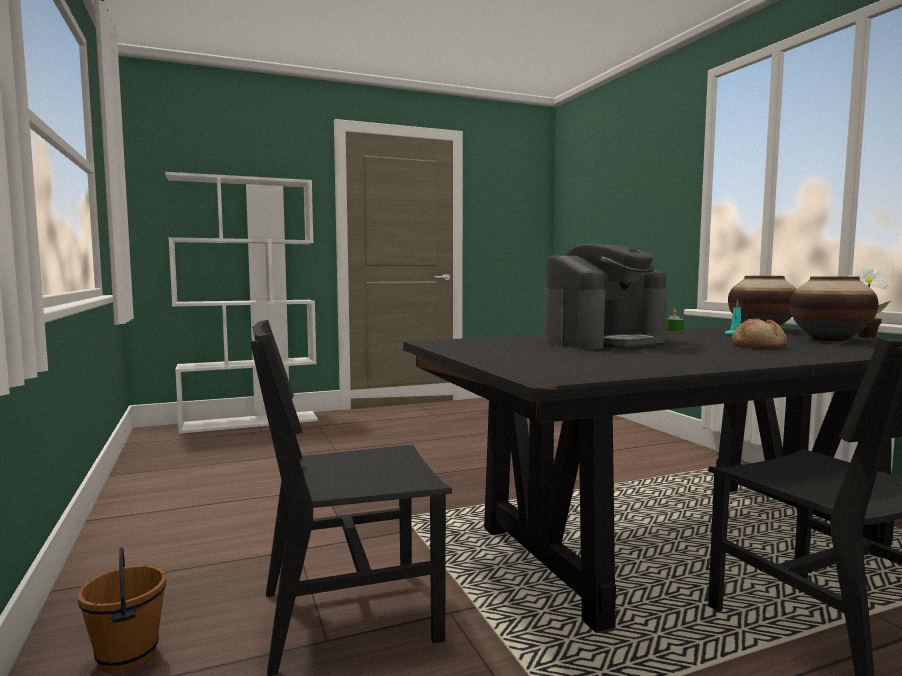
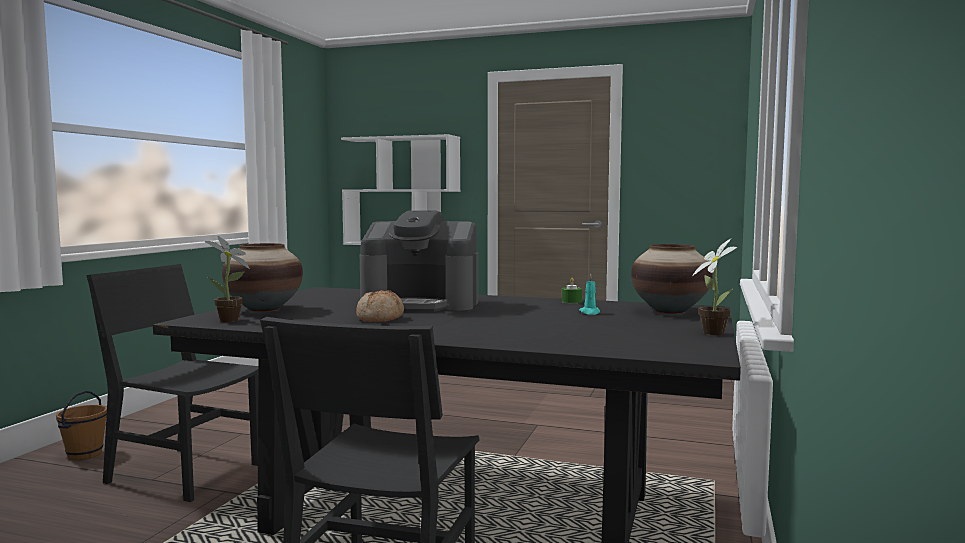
camera: 40 degrees right, 0 degrees up
(580, 372) = (231, 320): none -> potted plant
(758, 346) = (504, 324): bread -> bread (381, 318)
(830, 340) = (631, 329): vase -> vase (264, 309)

